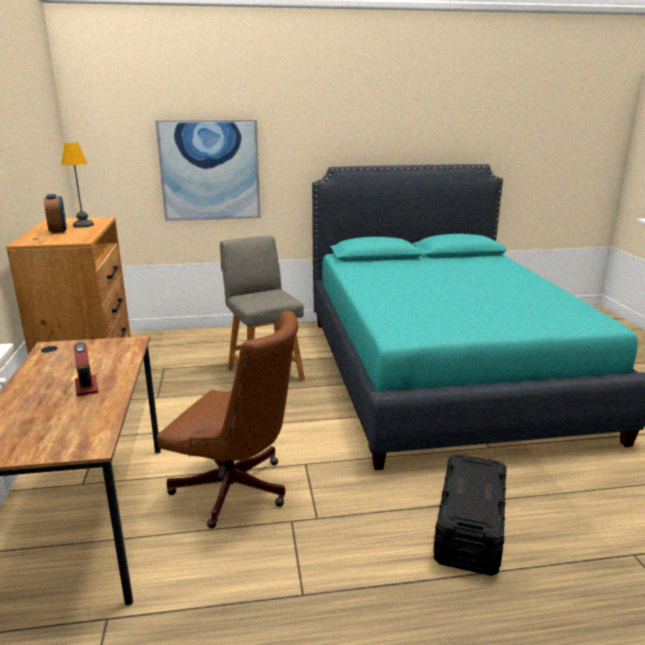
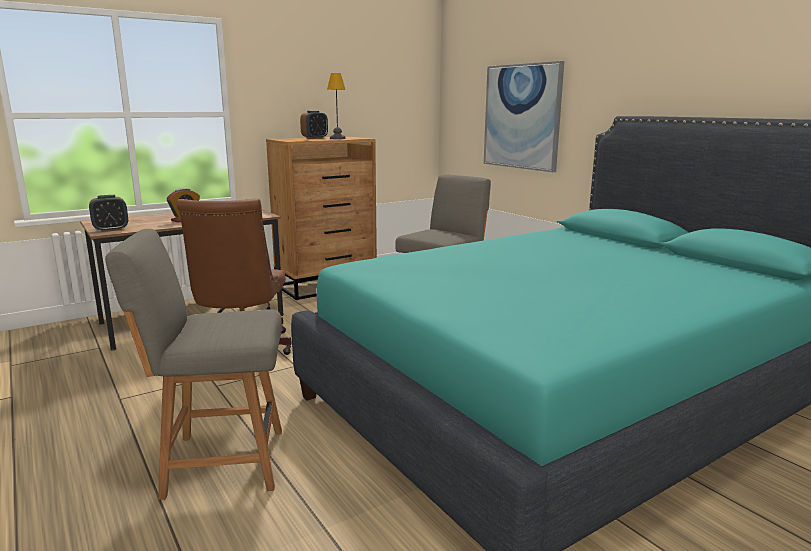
camera: 65 degrees right, 5 degrees down
(80, 441) = (111, 229): none -> alarm clock
(469, 530) = (219, 462): black storage box -> grey chair

